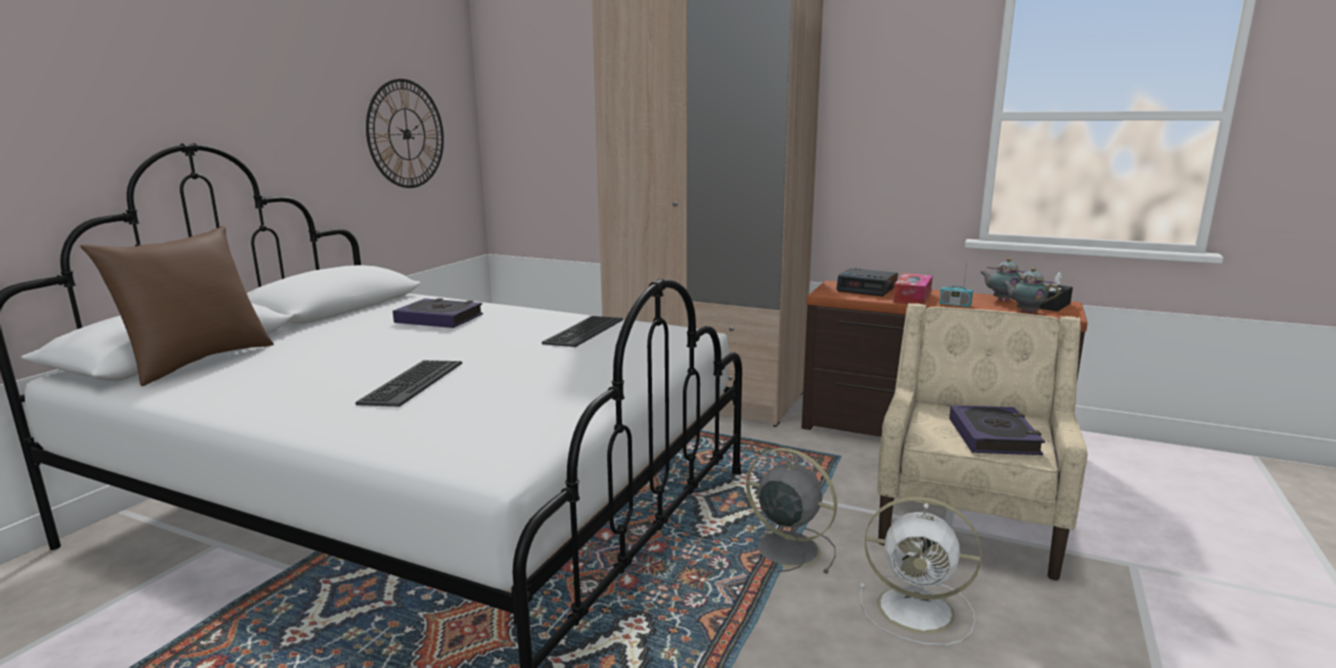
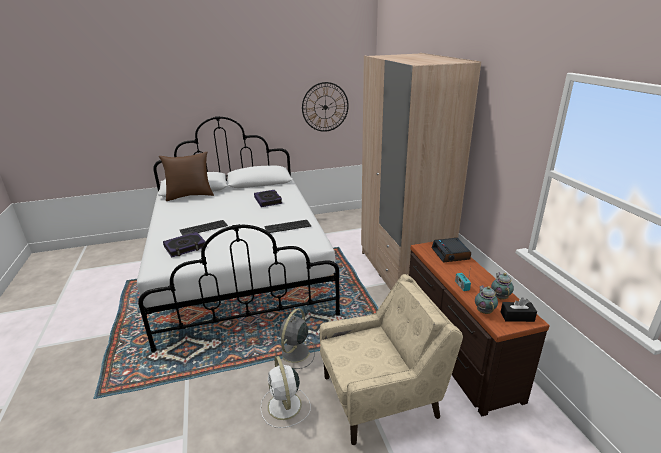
camera: 50 degrees right, 10 degrees up
(784, 548) = (294, 353): grey fan -> grey fan turned 150 degrees counterclockwise
(912, 297) = (455, 270): tissue box -> none
(993, 437) = (361, 361): book -> book (185, 247)

